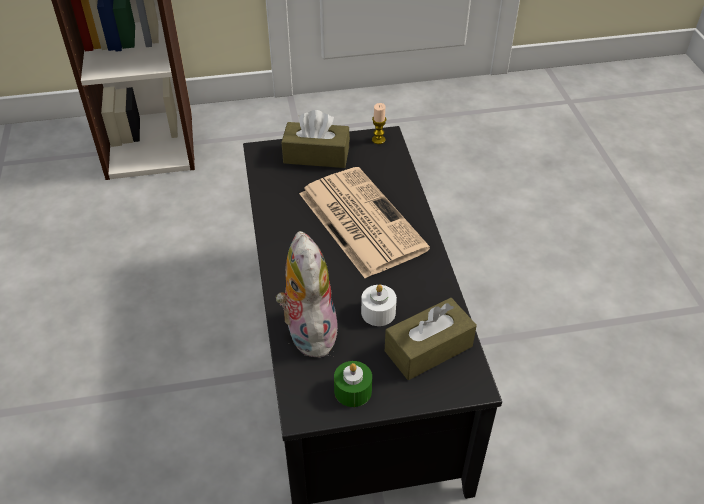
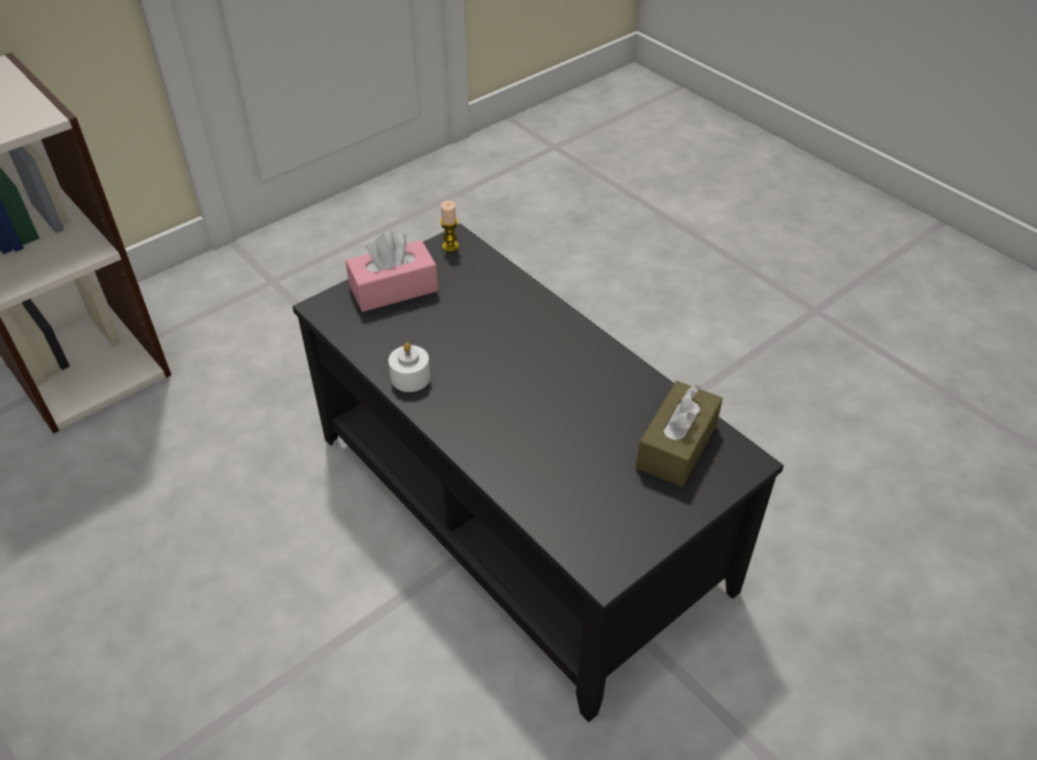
camera: 30 degrees left, 0 degrees up
(308, 331) = (541, 484): plush toy -> none
(316, 155) = (393, 289): brown tissue box -> pink tissue box
(353, 391) = (637, 524): green candle -> none
(359, 220) = (500, 342): newspaper -> none
(378, 312) = (598, 431): white candle -> white candle (410, 377)

